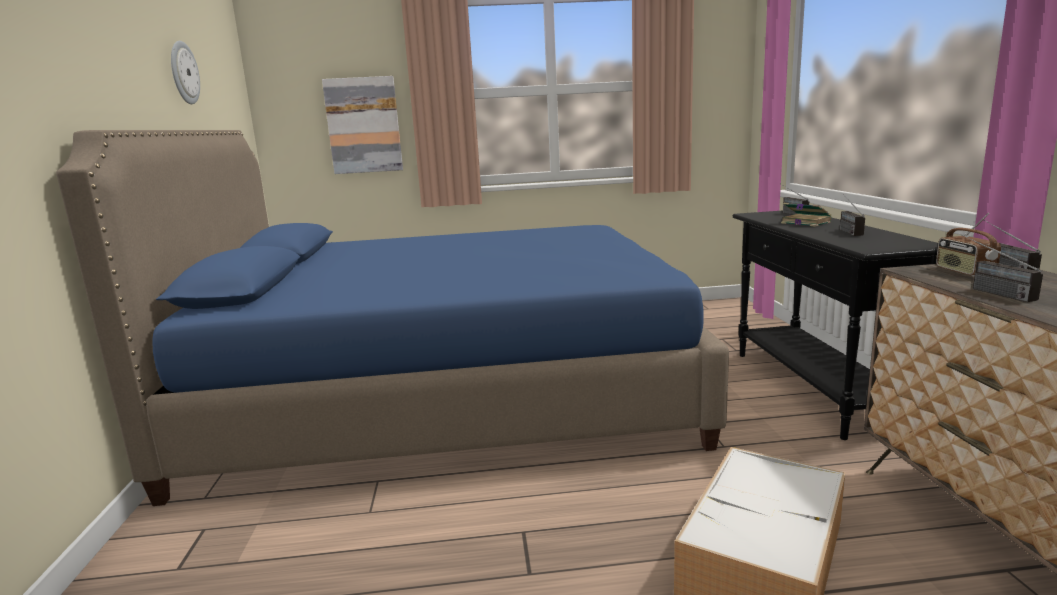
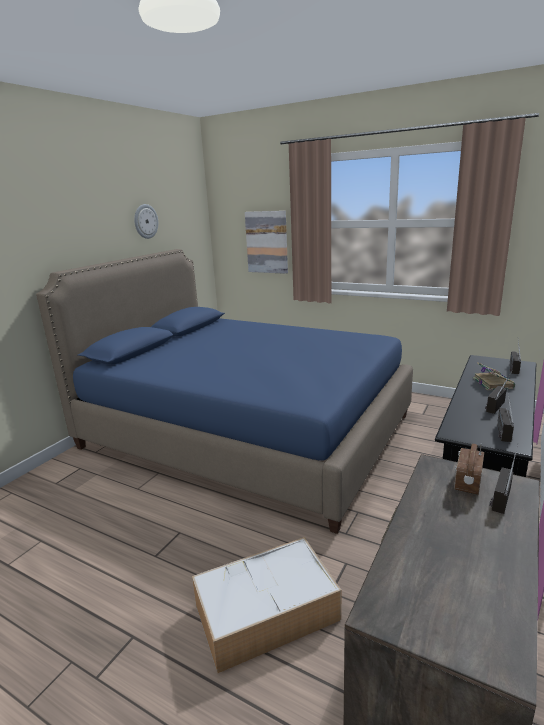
camera: 35 degrees right, 5 degrees up
(988, 291) = (425, 509): radio -> radio (501, 428)

